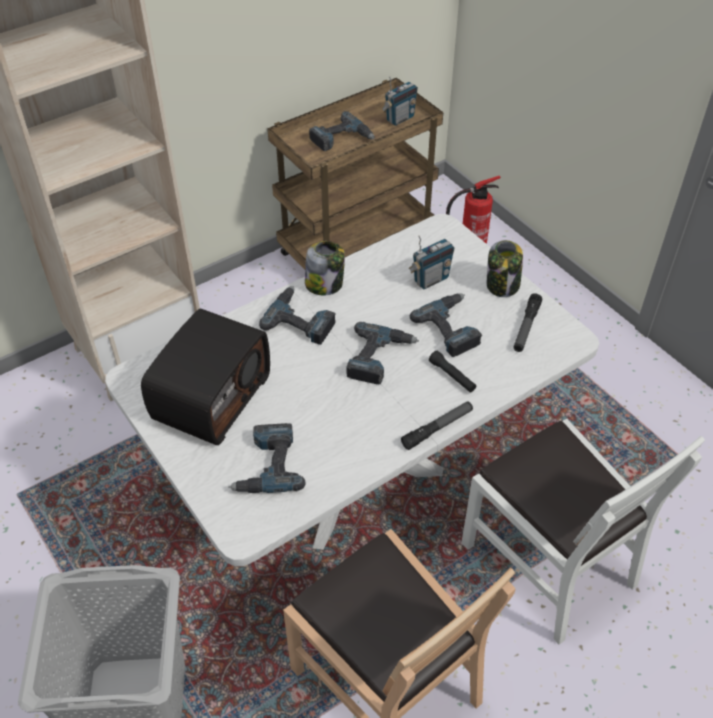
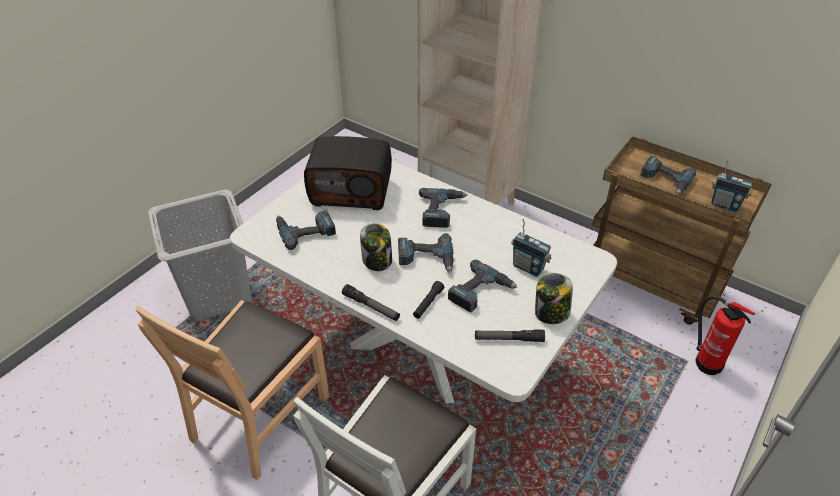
camera: 70 degrees right, 5 degrees down
(325, 284) = (485, 212): jar -> jar (377, 260)

